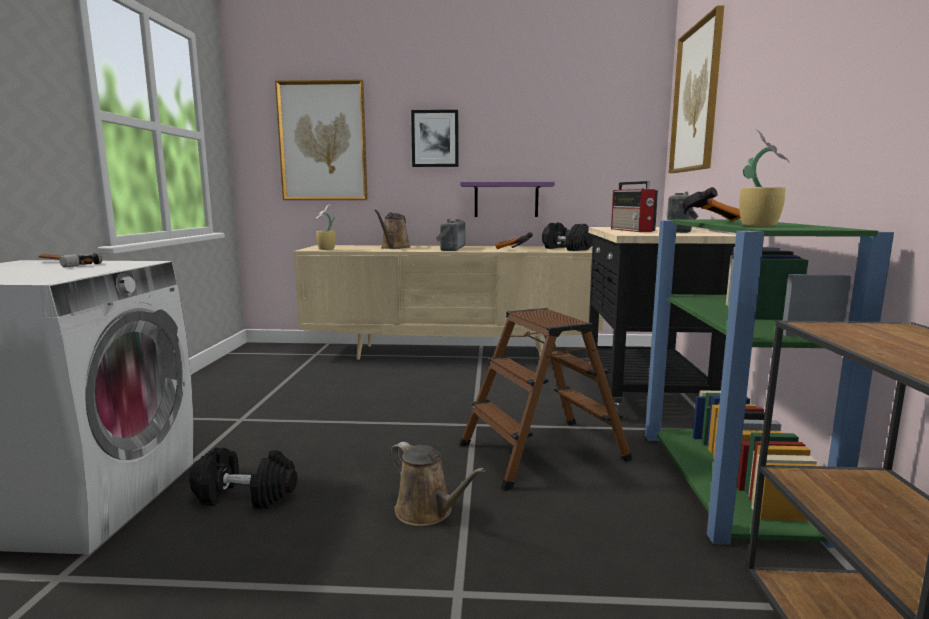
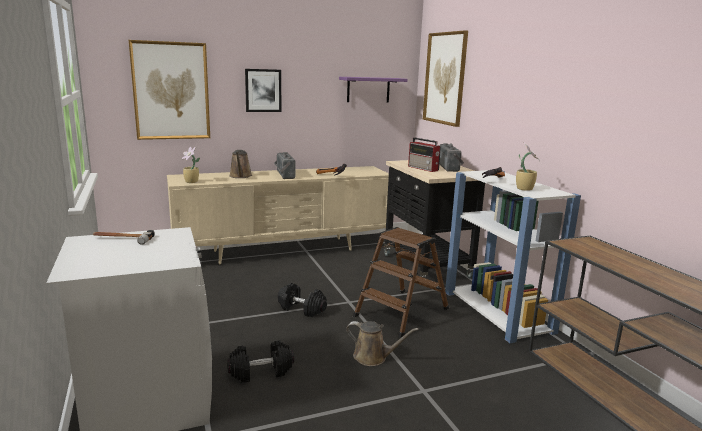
camera: 25 degrees left, 5 degrees up
(506, 199) = (315, 135): purple shelf -> purple shelf (368, 89)
(566, 249) = (361, 171): black dumbbell -> black dumbbell (301, 309)
(725, 481) = (497, 312): green bookcase -> white bookcase

